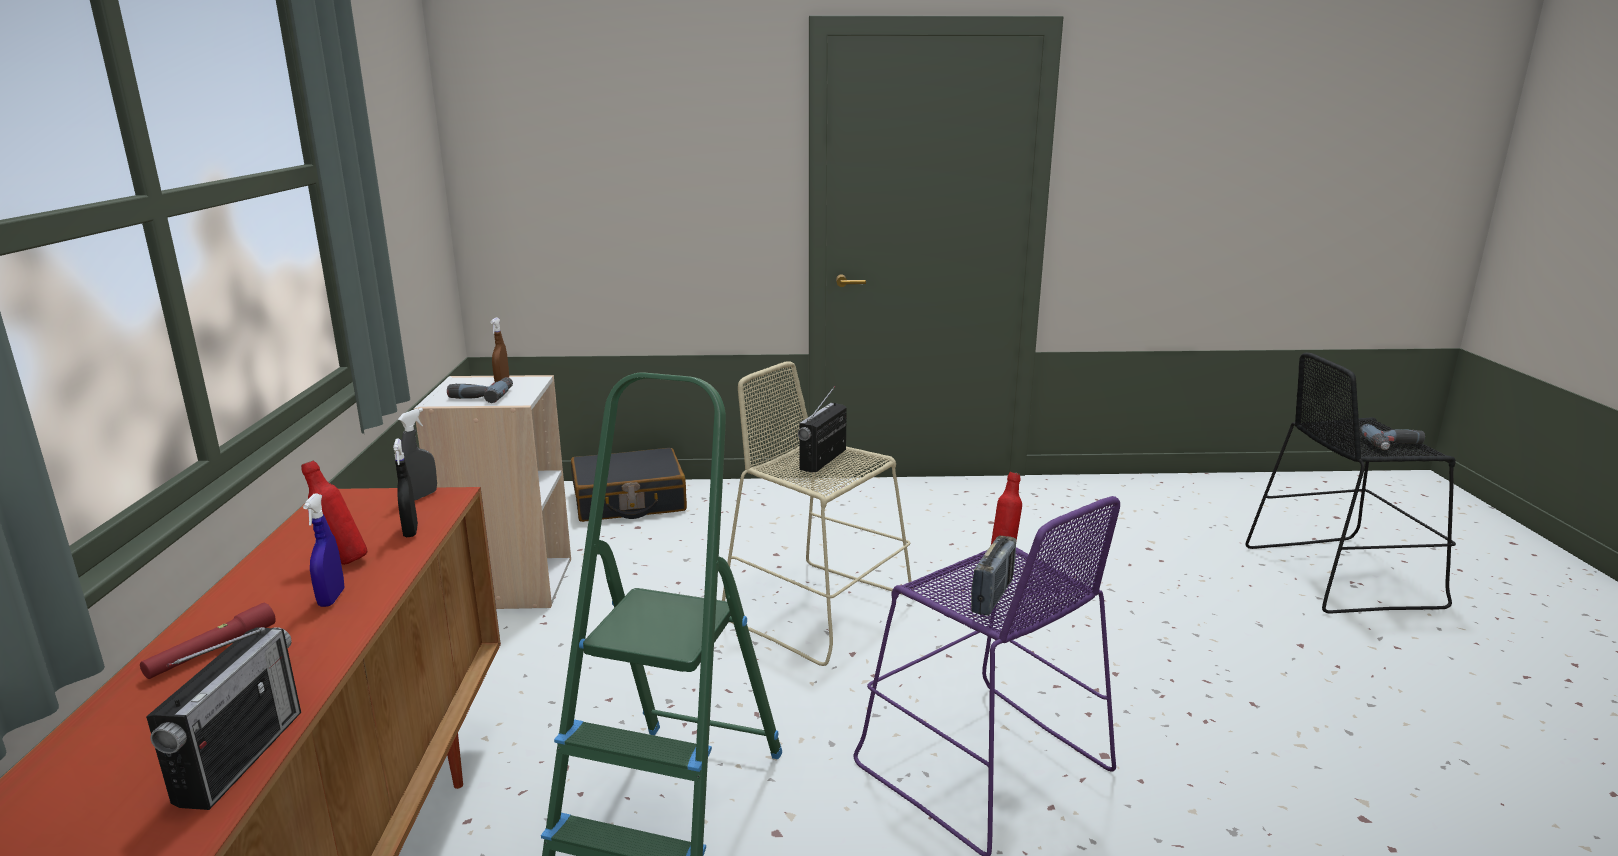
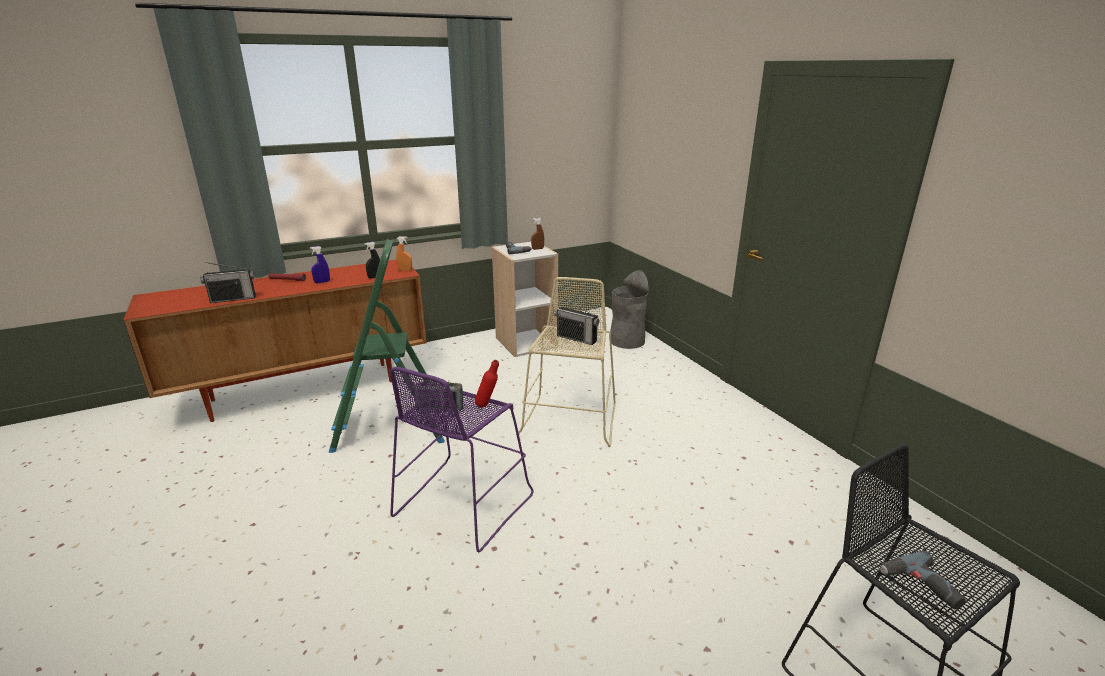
camera: 65 degrees right, 5 degrees up
(343, 560) = (348, 276): red bottle -> none
(421, 496) = (405, 270): grey spray bottle -> orange spray bottle
(629, 501) = (627, 341): black suitcase -> grey trash can
(823, 460) = (576, 338): radio -> radio turned 150 degrees counterclockwise

